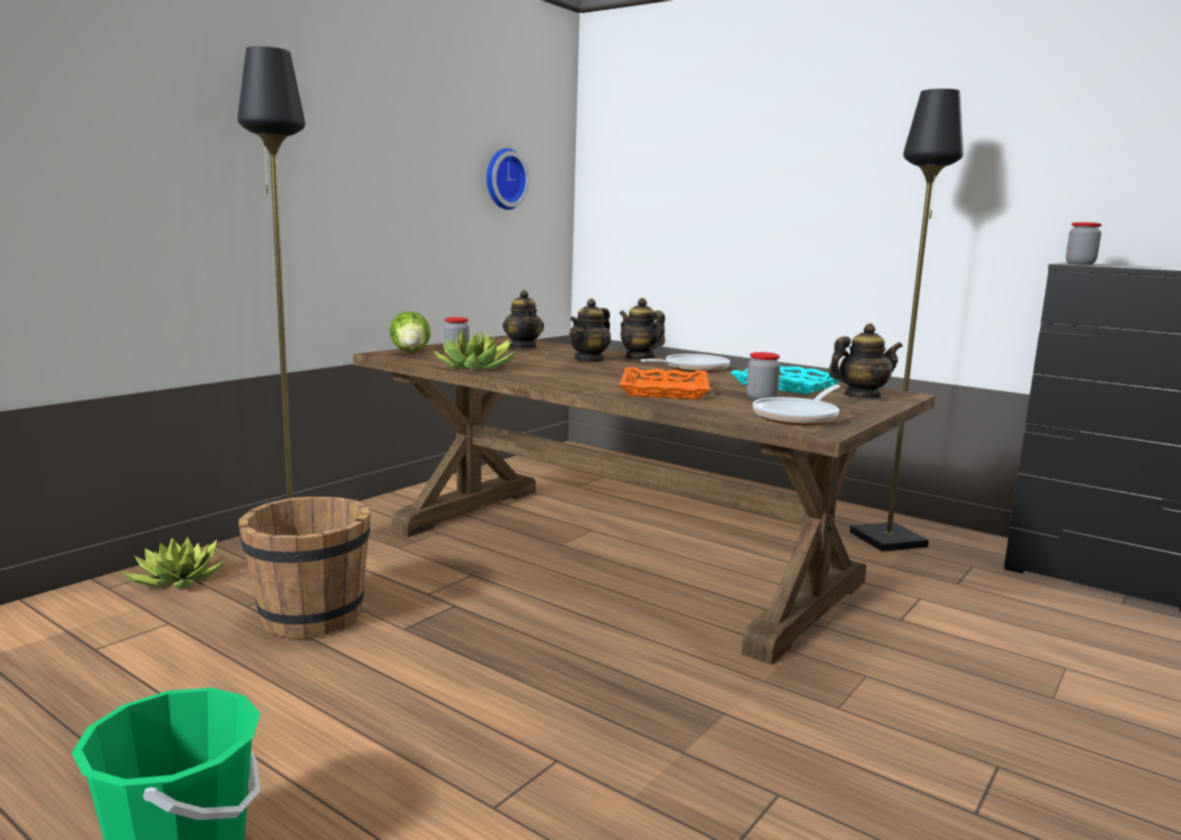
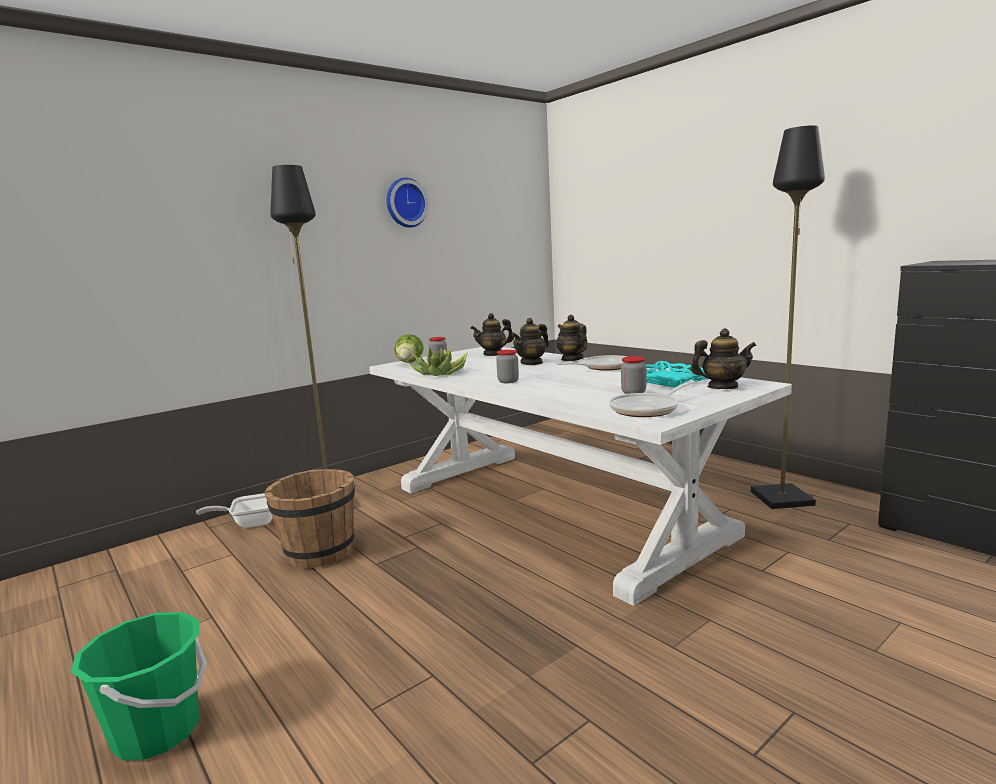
camera: 15 degrees right, 0 degrees up
(175, 580) = (250, 523): potted plant -> frying pan
(503, 179) = (490, 231): wall clock -> wall clock (405, 203)
(523, 346) = (493, 354): teapot -> teapot turned 75 degrees clockwise
(617, 555) = (553, 509): brown dining table -> white dining table
(665, 390) = (562, 388): orange tray -> none
(1080, 264) = (934, 263): jar -> jar (508, 381)

